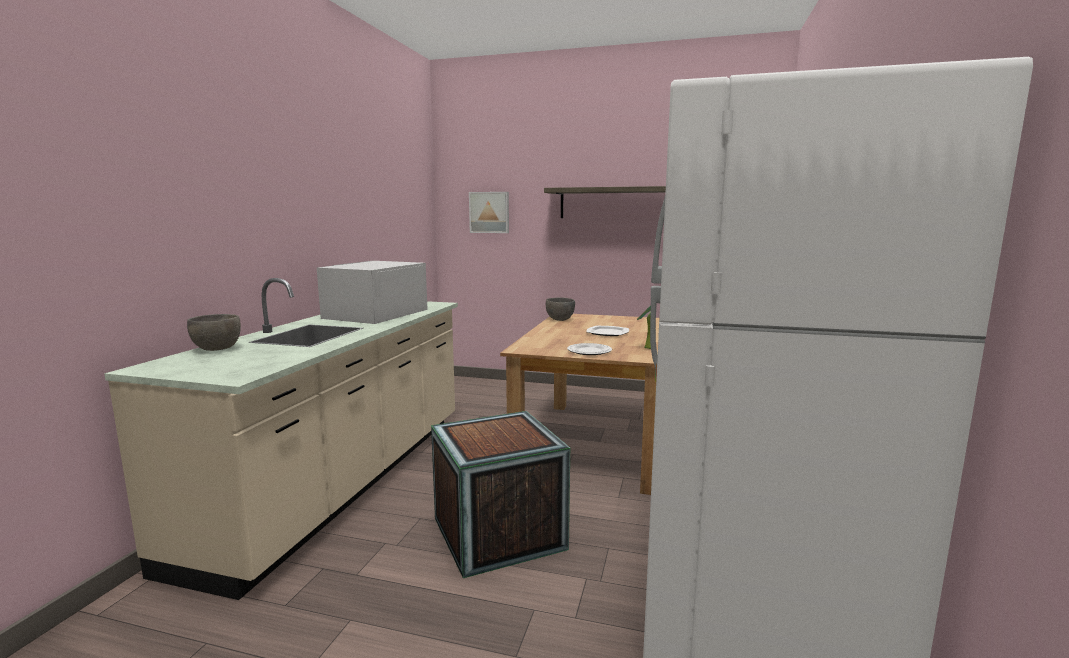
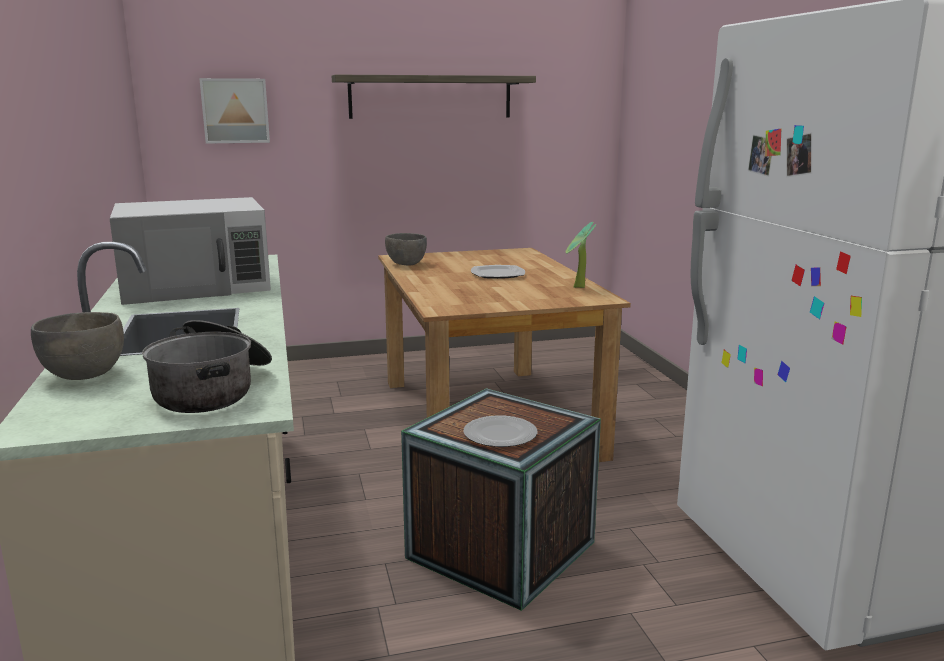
camera: 30 degrees left, 5 degrees up
(246, 365) = (213, 389): none -> cooking pot
(375, 314) = (197, 285): white microwave -> white microwave turned 105 degrees counterclockwise
(588, 351) = (523, 300): plate -> plate (499, 435)

